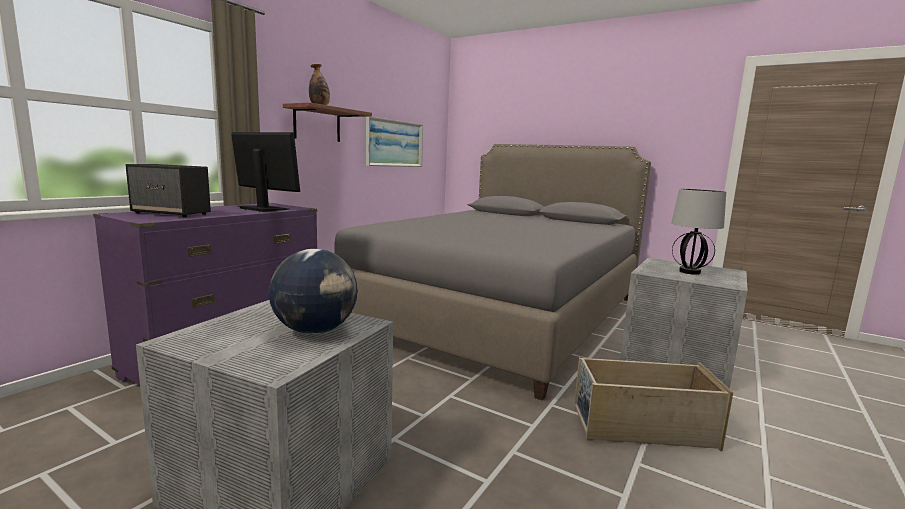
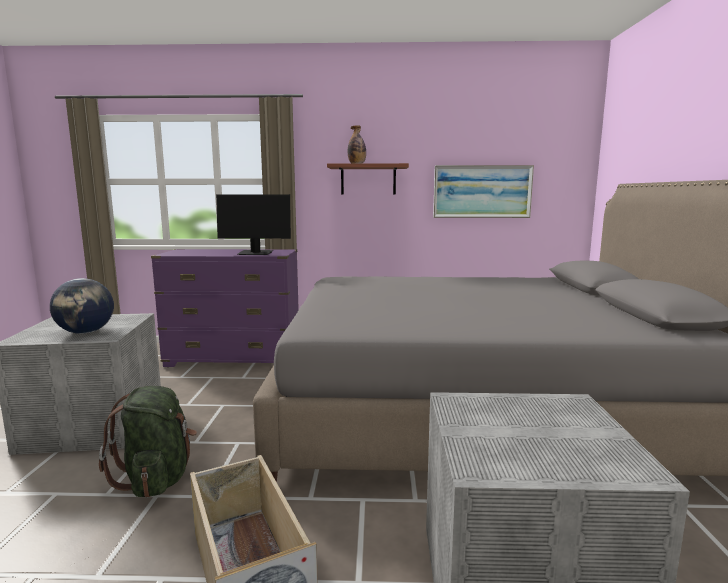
camera: 60 degrees right, 0 degrees up
(172, 213) = (198, 252): speaker -> none
(263, 209) = (255, 253): monitor -> monitor turned 90 degrees clockwise
(480, 447) = (157, 478): none -> green backpack
(689, 272) = (527, 430): table lamp -> none

